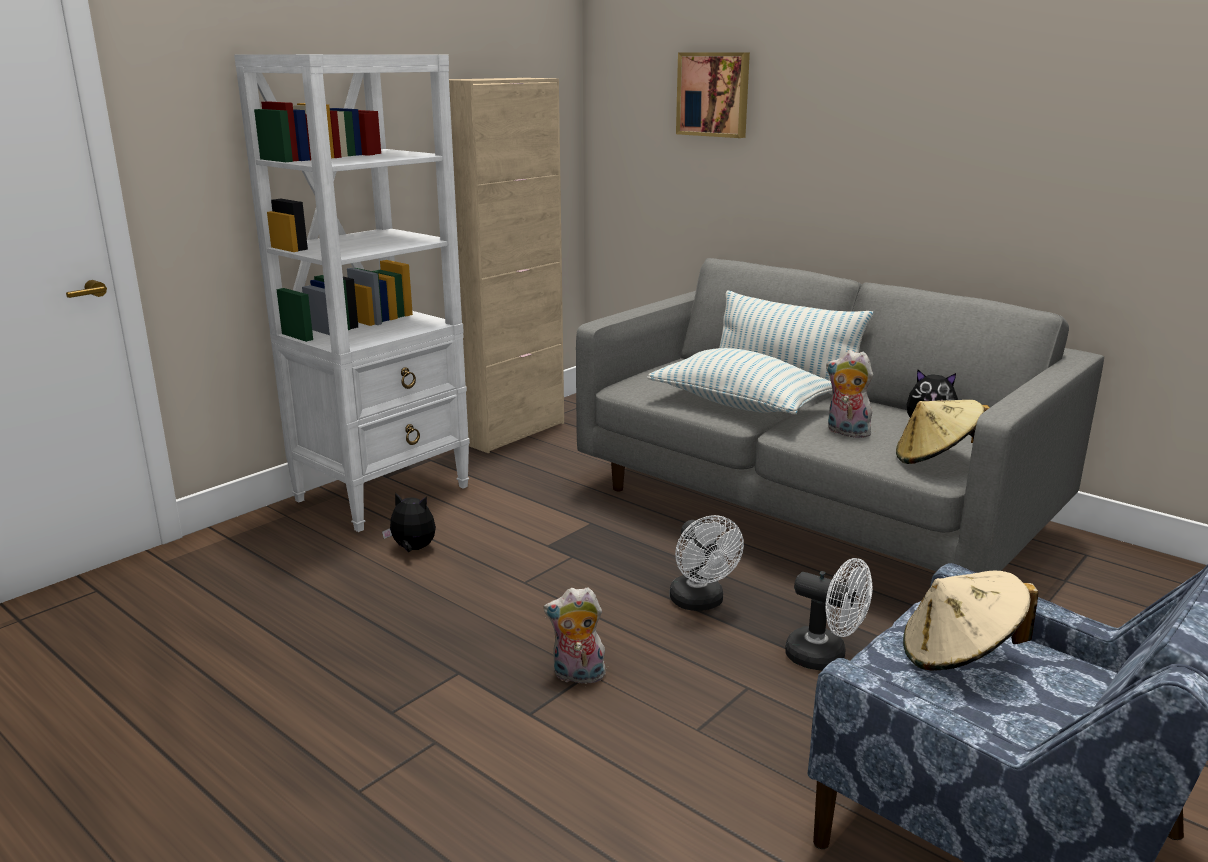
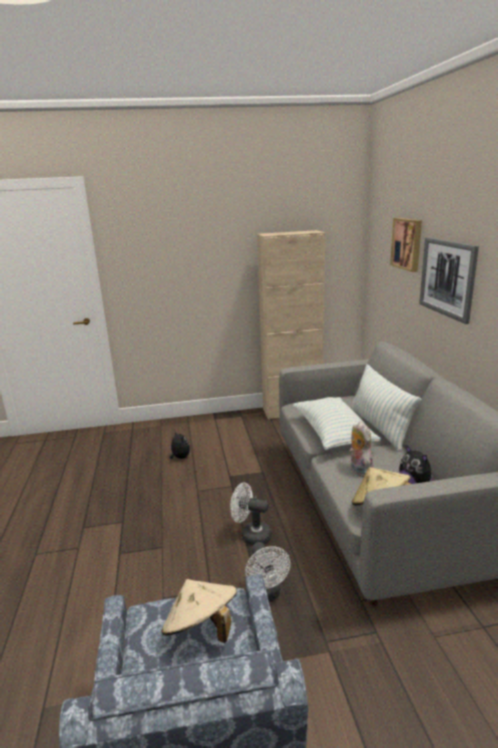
camera: 40 degrees right, 0 degrees up
(384, 493) = (204, 426): white bookcase -> none
(577, 676) = (156, 546): plush toy -> none
(700, 603) = (251, 535): white fan -> white fan turned 90 degrees clockwise
(823, 137) = (447, 278): none -> picture

